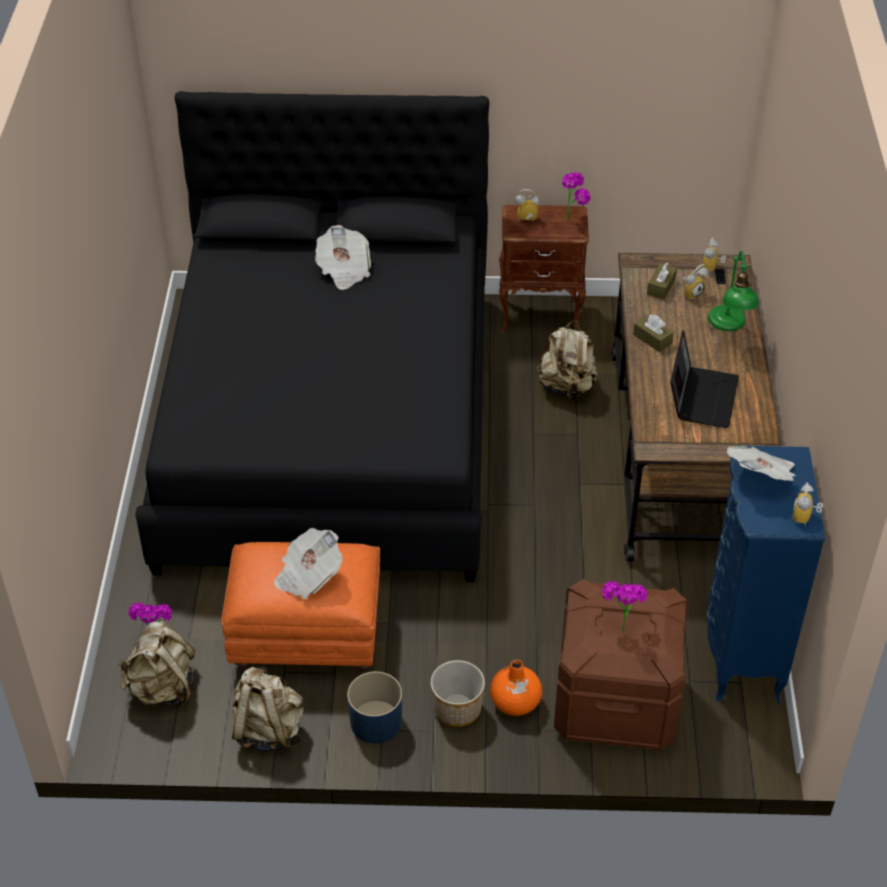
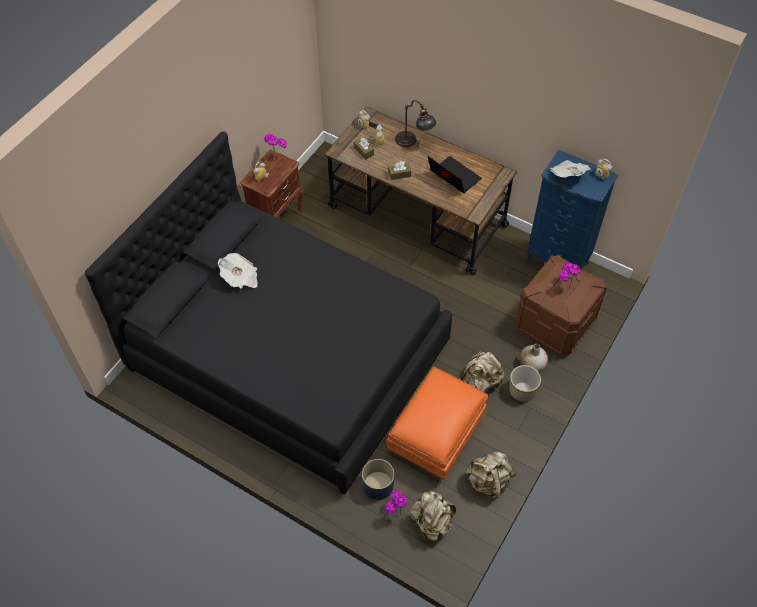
camera: 60 degrees left, 10 degrees up
(308, 575) = (443, 405): newspaper -> none
(376, 722) = (511, 430): blue planter -> blue planter (378, 485)
(515, 702) = (532, 364): orange vase -> beige vase
(566, 387) = (338, 237): beige backpack -> beige backpack (479, 384)
(730, 330) = (414, 142): green table lamp -> grey table lamp

